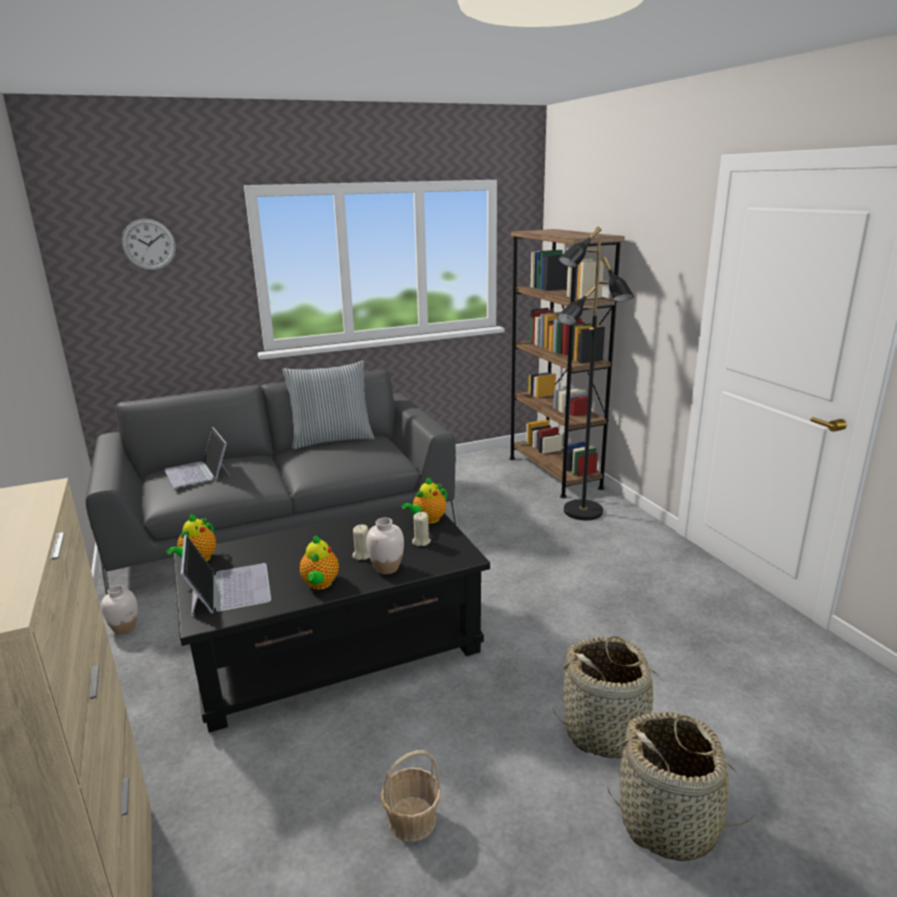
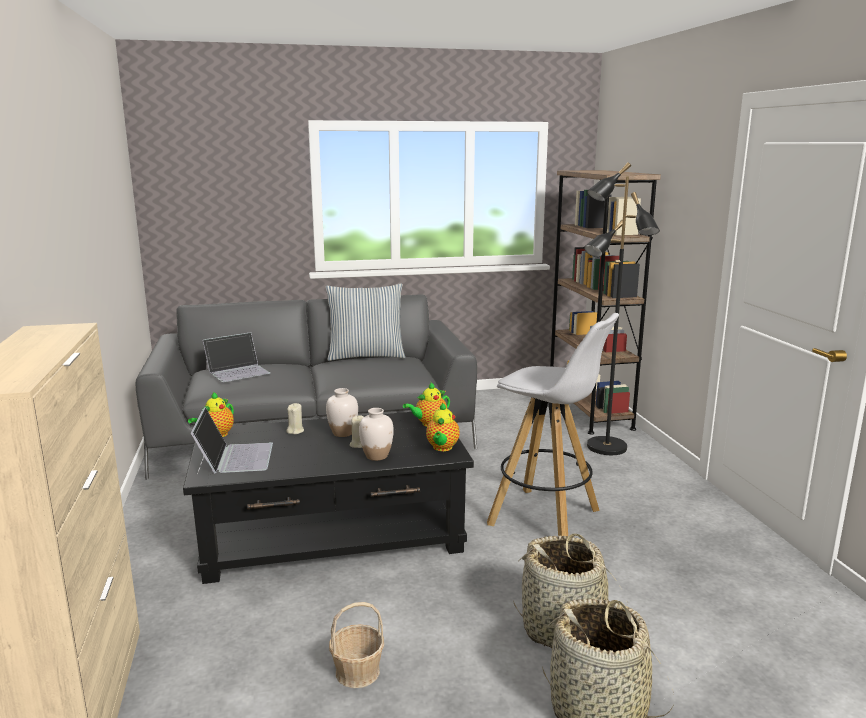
camera: 10 degrees right, 5 degrees down
(124, 628) = (154, 498): white vase -> white vase (343, 433)
(148, 244) = (221, 169): wall clock -> none
(198, 472) = (238, 371): laptop -> laptop turned 105 degrees counterclockwise
(320, 584) = (313, 462): teapot -> teapot (442, 448)
(421, 541) = (416, 439): beige candle -> beige candle (295, 431)
(550, 600) = (546, 518): none -> white stool

